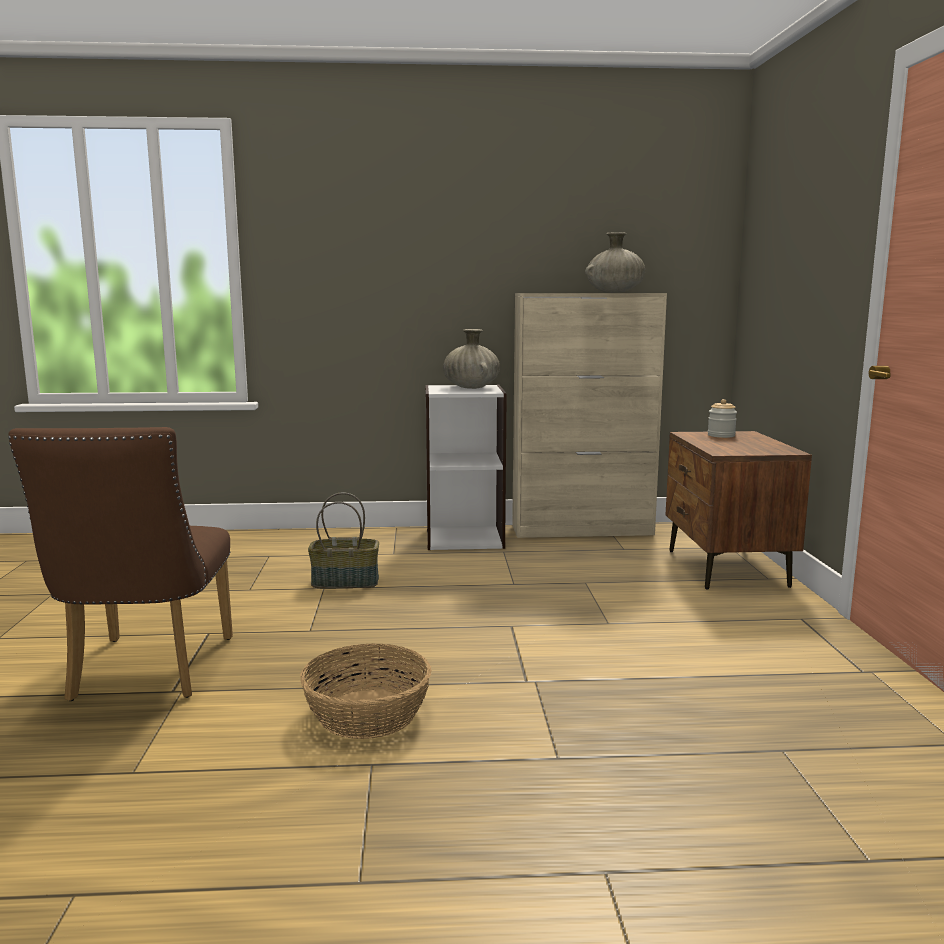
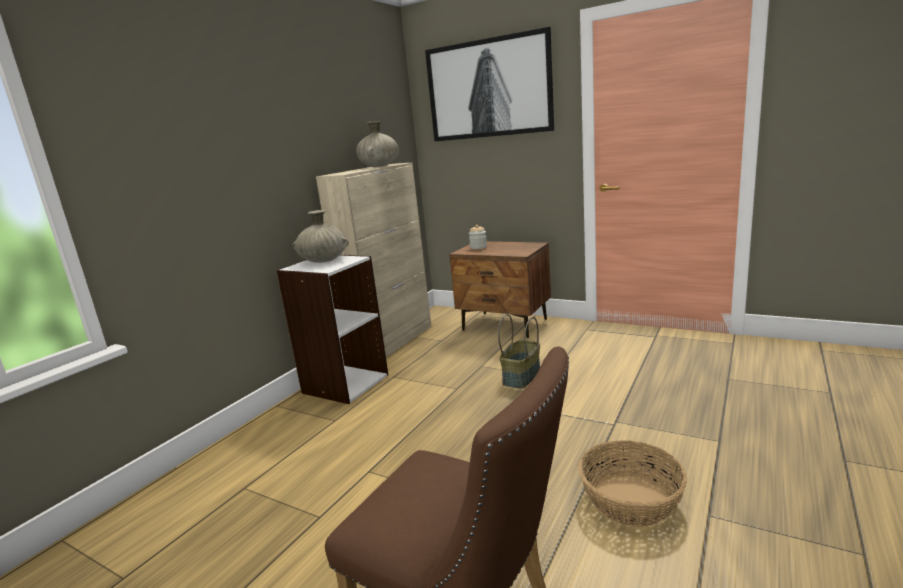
camera: 55 degrees left, 5 degrees up
(346, 582) = (368, 457): basket -> basket (521, 376)
(800, 189) = (489, 89): none -> picture

